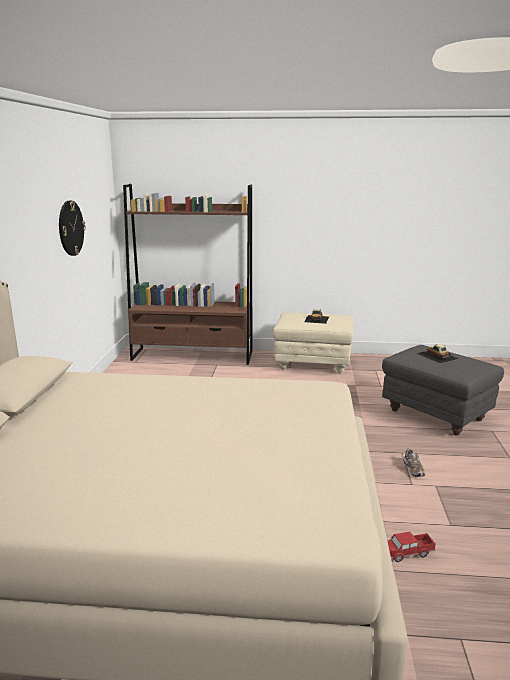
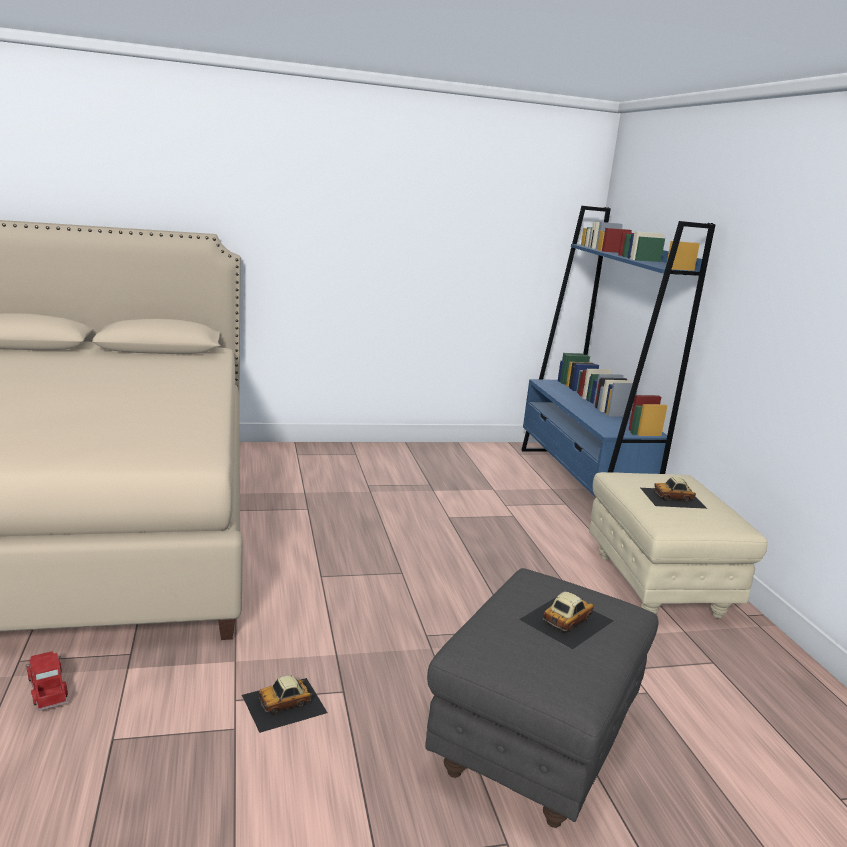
camera: 70 degrees right, 0 degrees up
(70, 228) = (438, 240): wall clock -> none
(193, 356) = (581, 484): brown bookcase -> blue bookcase
(413, 469) = (284, 704): shoe -> toy car

